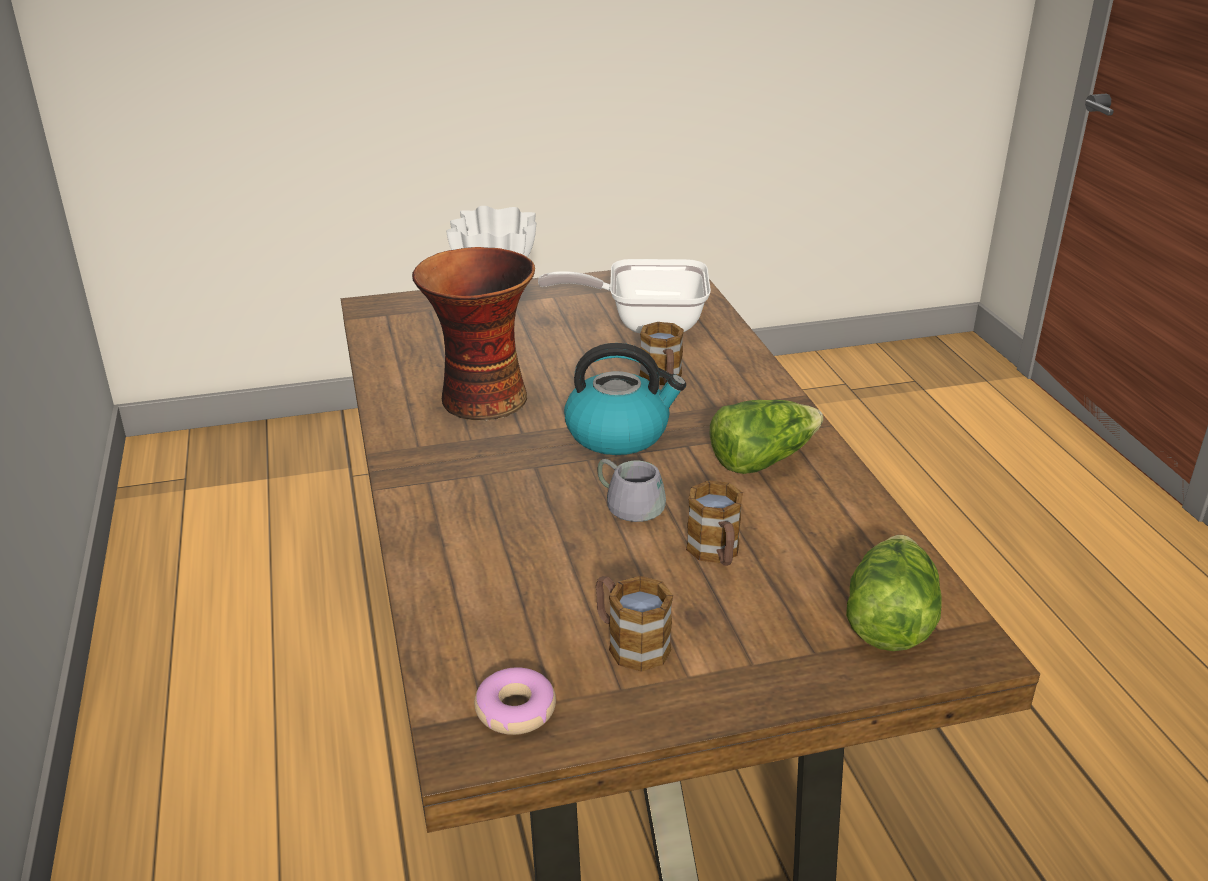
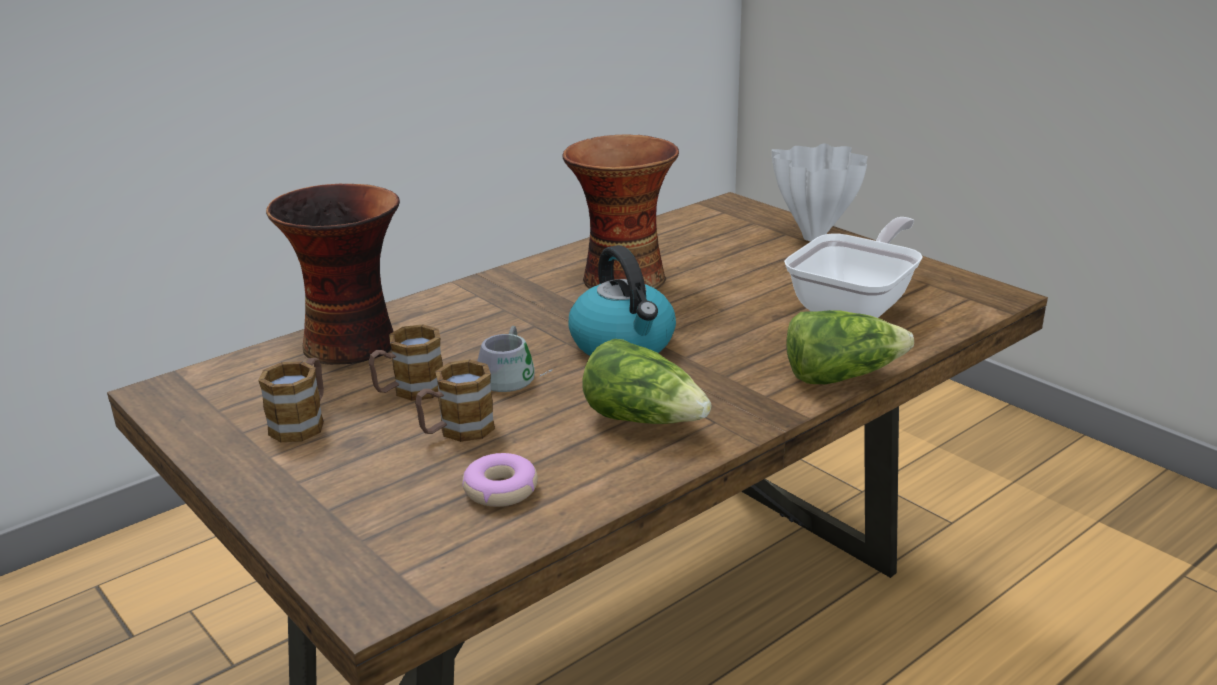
camera: 65 degrees right, 5 degrees down
(471, 580) = (353, 344): none -> vase
(515, 710) = (203, 399): donut -> donut (500, 490)
(645, 323) = (857, 306): frying pan -> frying pan turned 60 degrees clockwise
(662, 379) = (749, 340): mug -> mug (409, 391)
(888, 619) = (402, 541): lettuce -> lettuce (841, 376)

